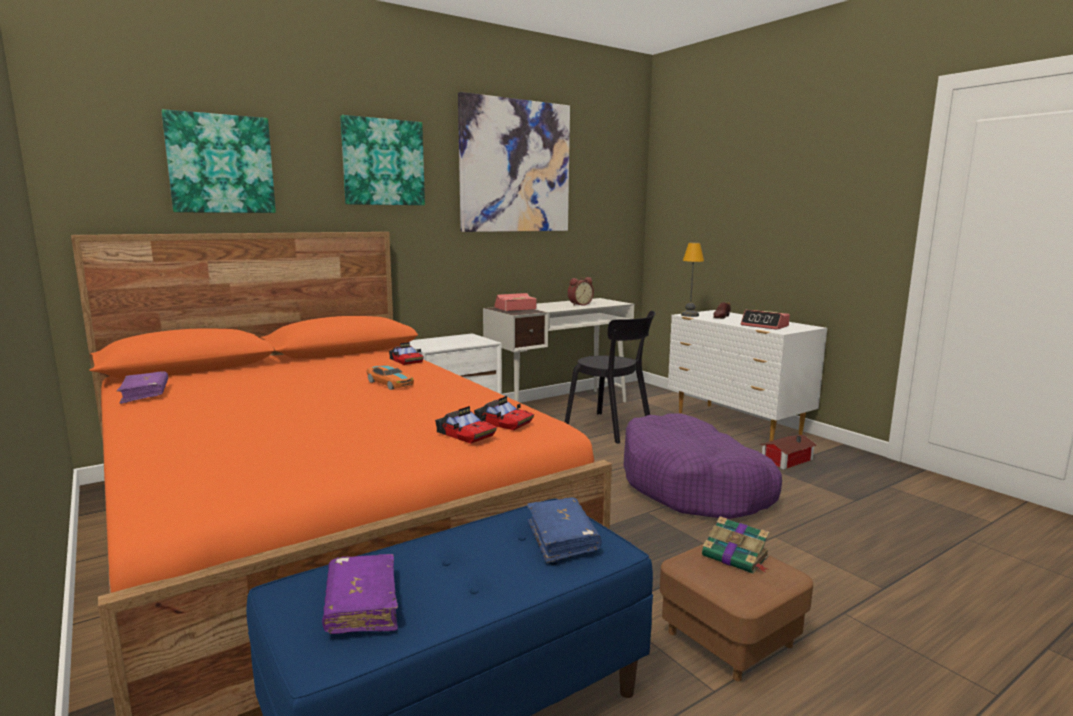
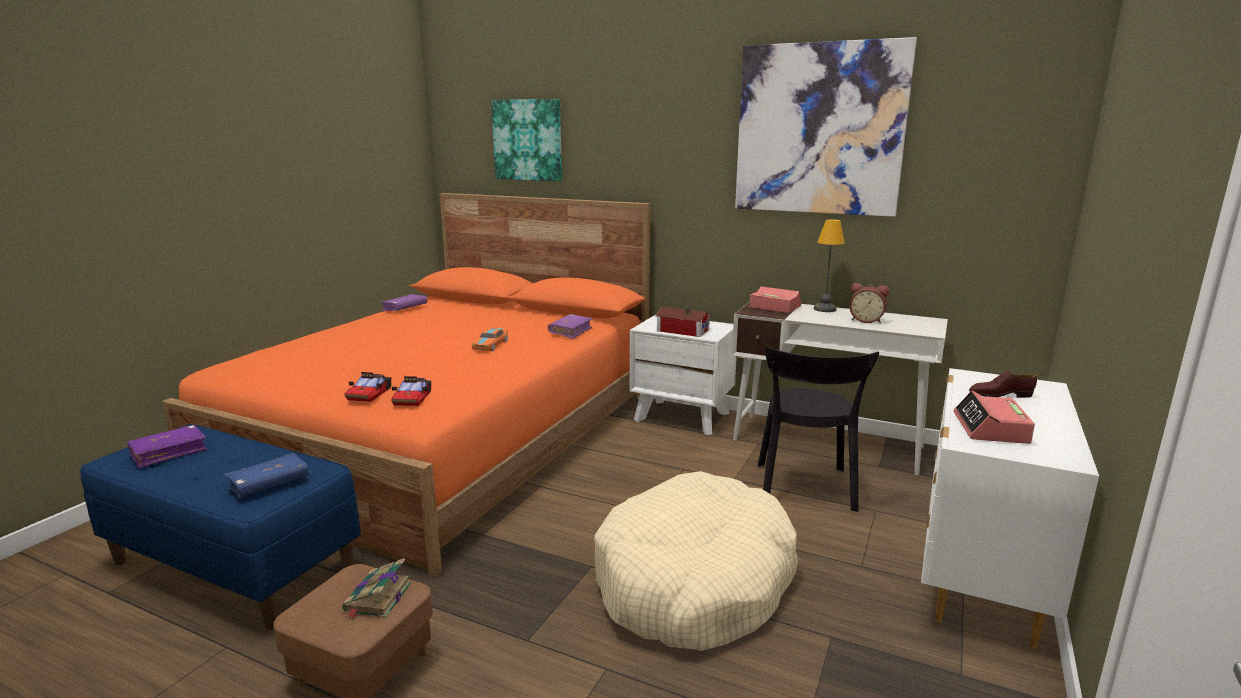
camera: 60 degrees right, 5 degrees up
(383, 162) = (656, 132): picture -> none
(406, 360) = (570, 332): toy car -> purple book
(689, 315) = (967, 377): table lamp -> table lamp (824, 309)
(694, 486) = (694, 582): purple dog bed -> beige dog bed
(784, 460) = (885, 644): toy house -> toy house (682, 330)

